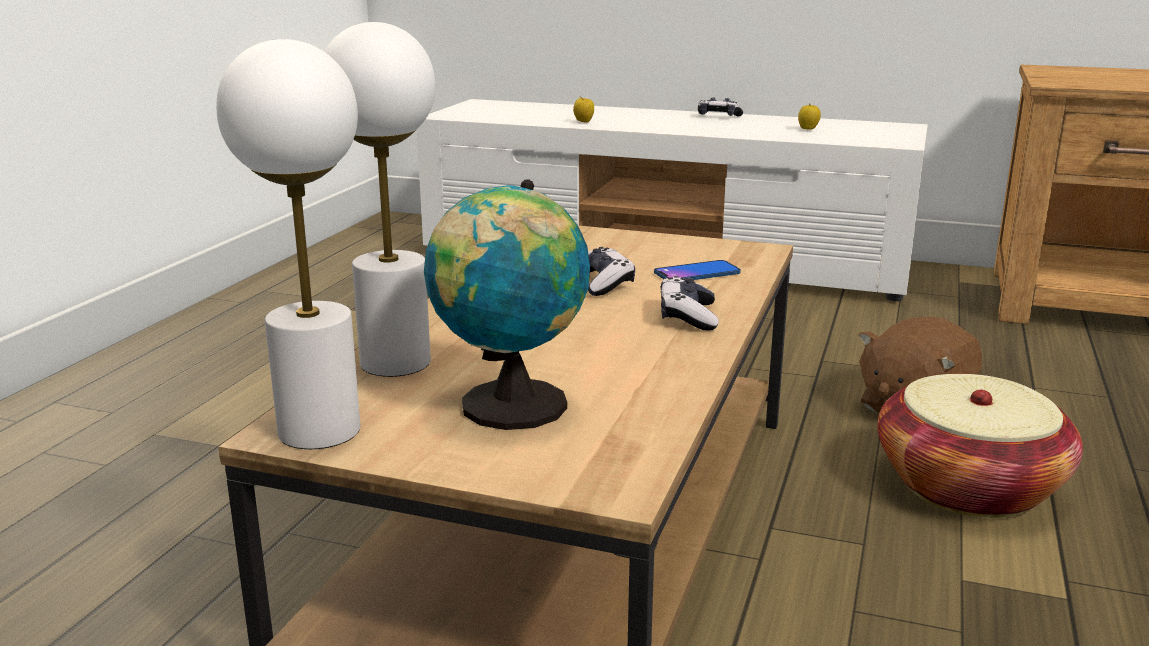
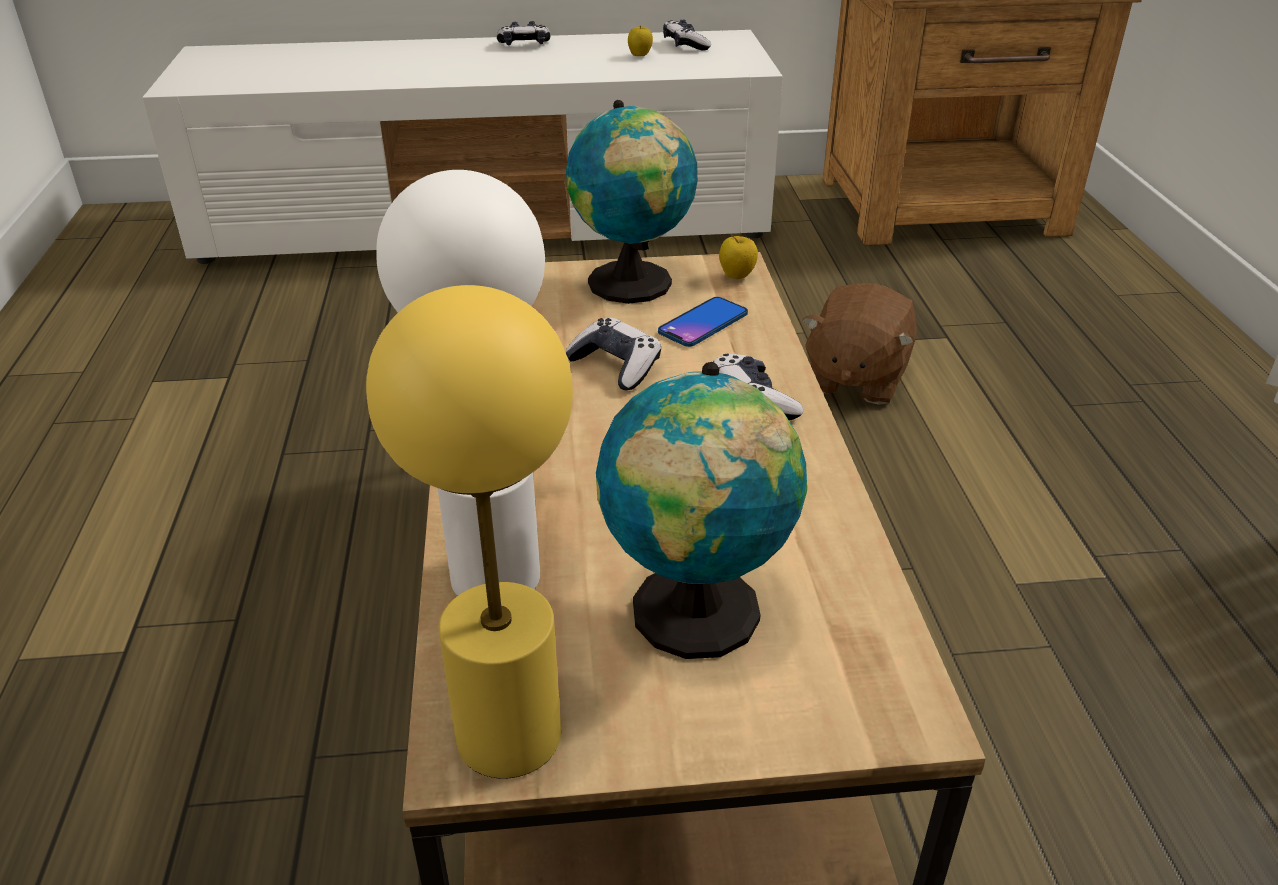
camera: 25 degrees left, 15 degrees up
(319, 431) = (509, 736): white table lamp -> yellow table lamp
(583, 122) = (373, 76): apple -> apple (736, 277)
(664, 248) = (633, 285): none -> globe
(855, 127) = (685, 45): none -> game controller
(968, 486) = (957, 467): basket -> none

